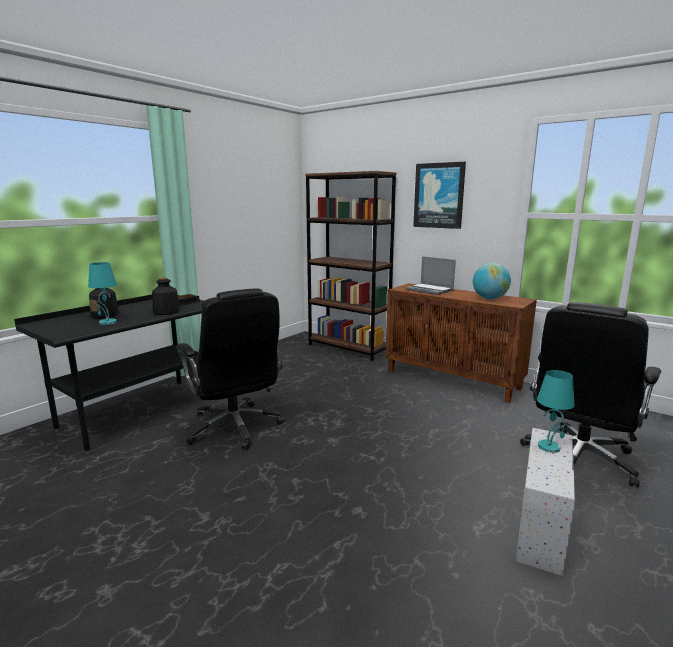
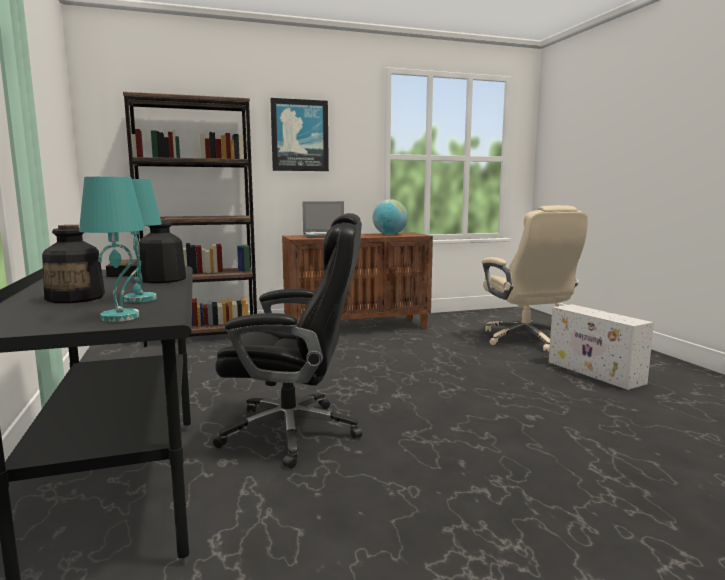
camera: 55 degrees left, 5 degrees down
(549, 447) = (584, 310): turquoise table lamp -> turquoise table lamp (121, 317)
(579, 459) = (526, 339): black office chair -> beige office chair

